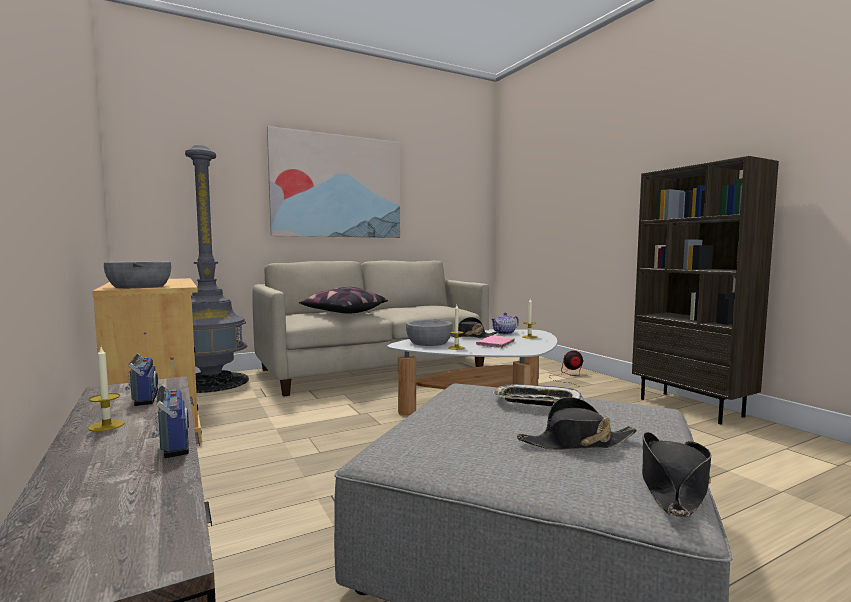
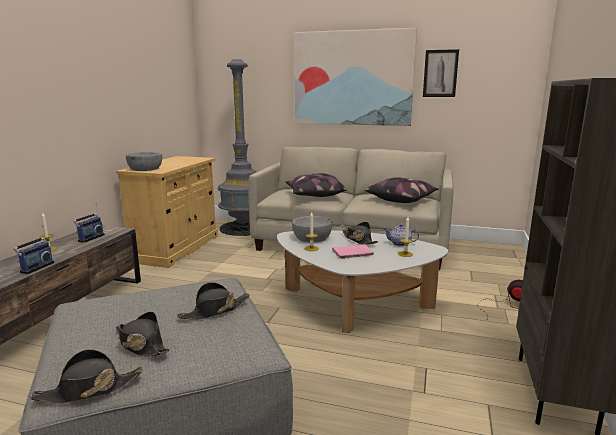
camera: 45 degrees right, 10 degrees up
(420, 188) = (440, 73): none -> picture
(429, 306) = (401, 199): none -> pillow
(536, 401) = (215, 310): tray -> black hat

